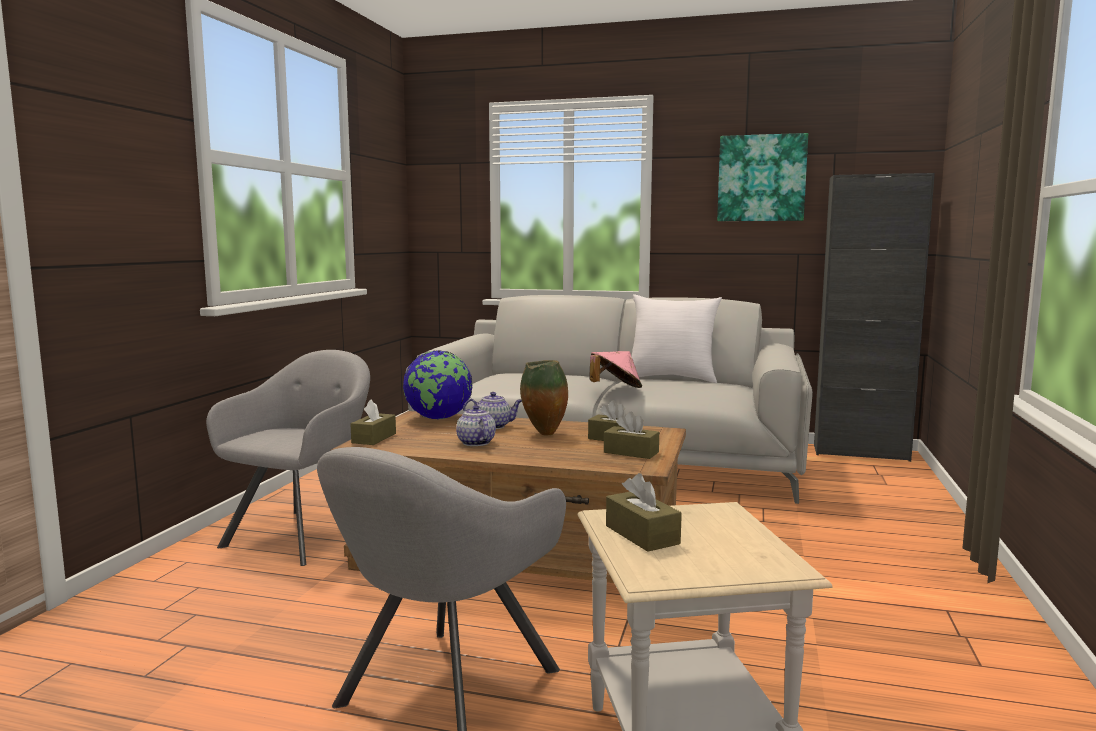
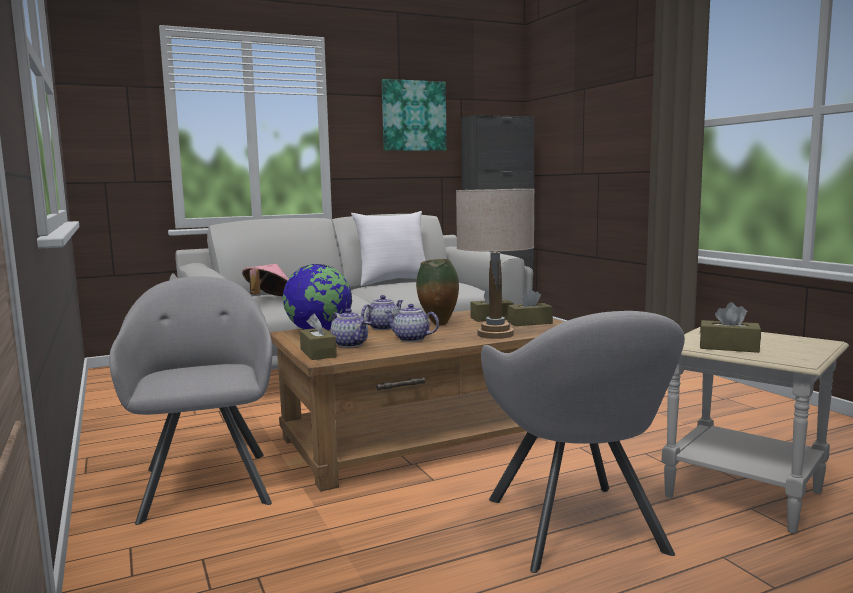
camera: 40 degrees left, 0 degrees up
(418, 436) = (351, 344): none -> teapot
(555, 457) = (495, 334): none -> beige table lamp
(615, 389) = (383, 292): pink hat -> pink hat (269, 299)

